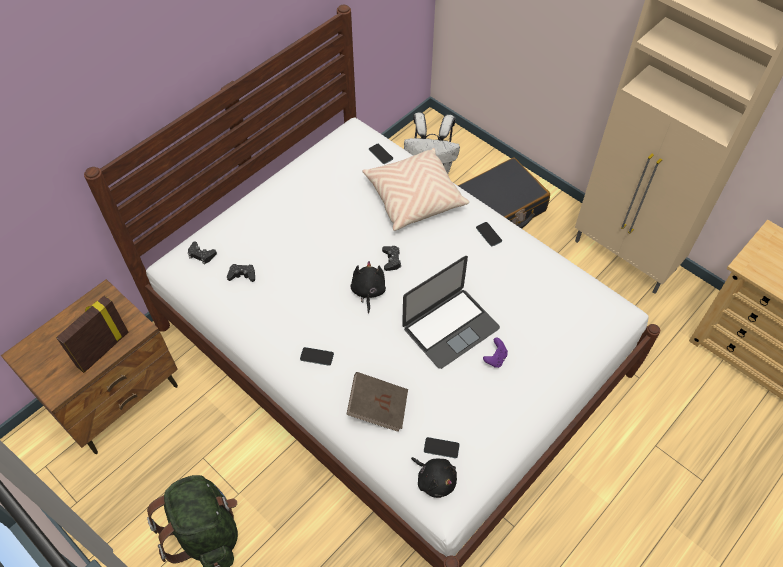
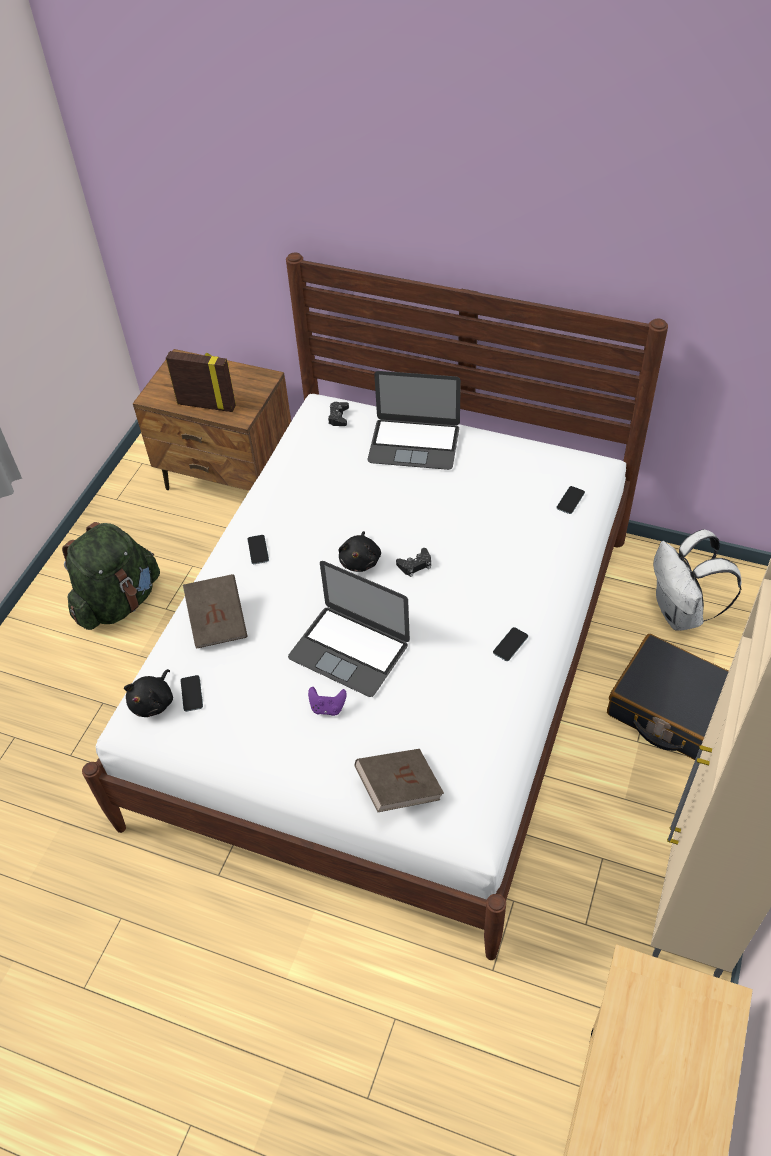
camera: 70 degrees right, 5 degrees down
(242, 275) = (329, 455): black game controller -> none
(268, 217) = (414, 444): none -> laptop
(368, 291) = (360, 560): black plush toy -> black plush toy turned 120 degrees clockwise
(414, 197) = (522, 554): beige pillow -> none
(579, 338) = (399, 788): none -> brown book

